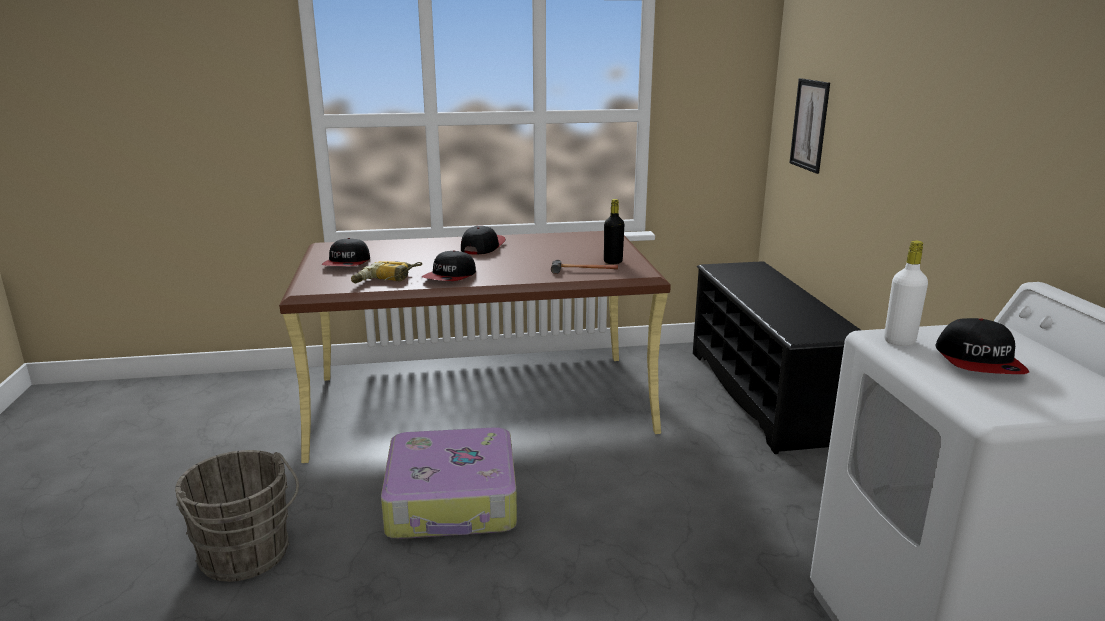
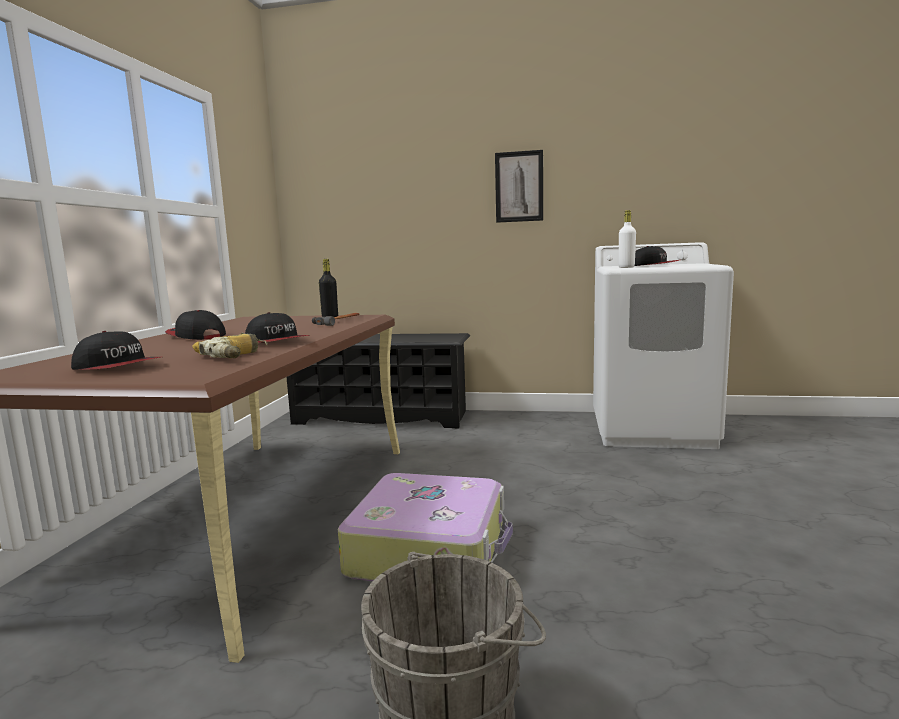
camera: 70 degrees left, 10 degrees down
(809, 125) = (342, 217): picture -> picture (519, 186)

